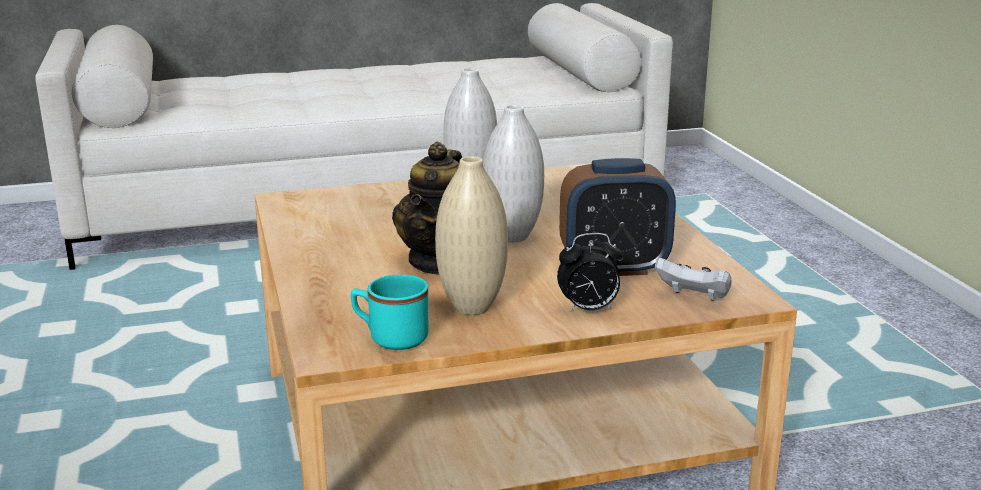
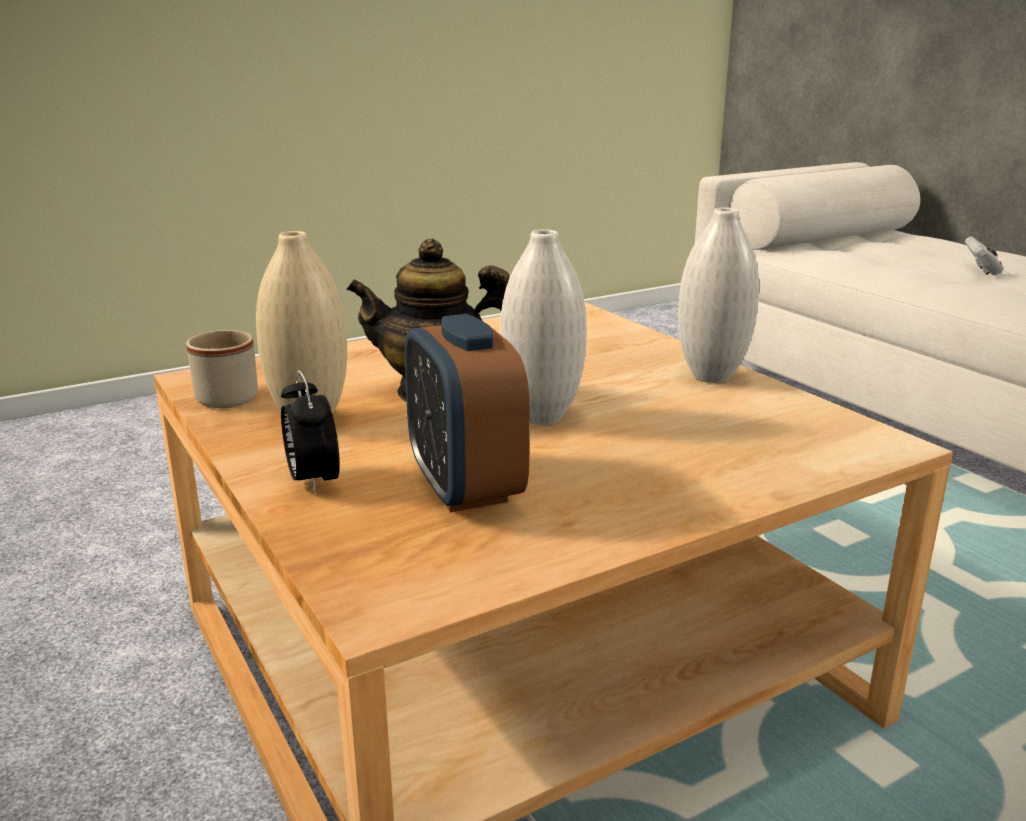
camera: 75 degrees right, 0 degrees up
(390, 338) = (229, 395): turquoise mug -> beige mug
(693, 297) = (371, 554): white game controller -> white game controller (981, 271)

